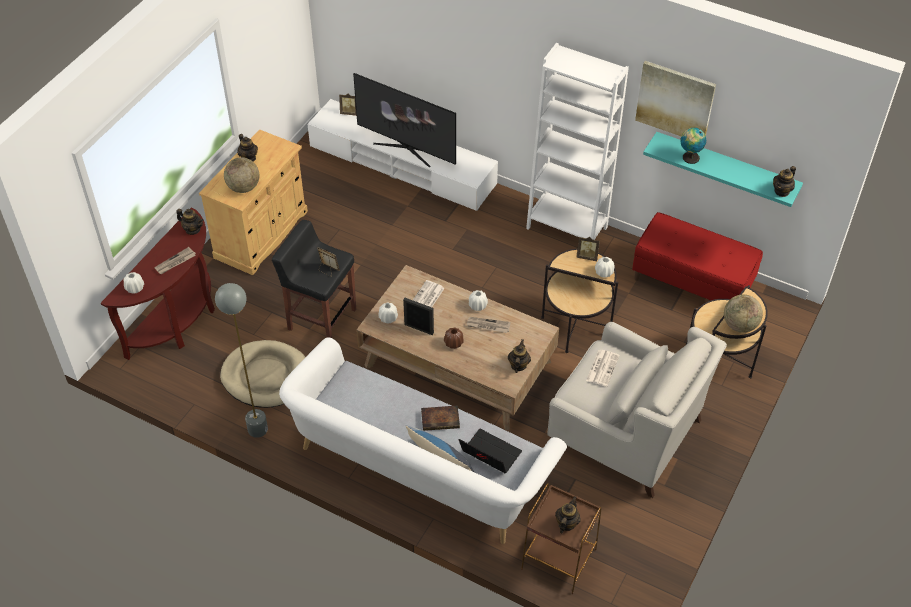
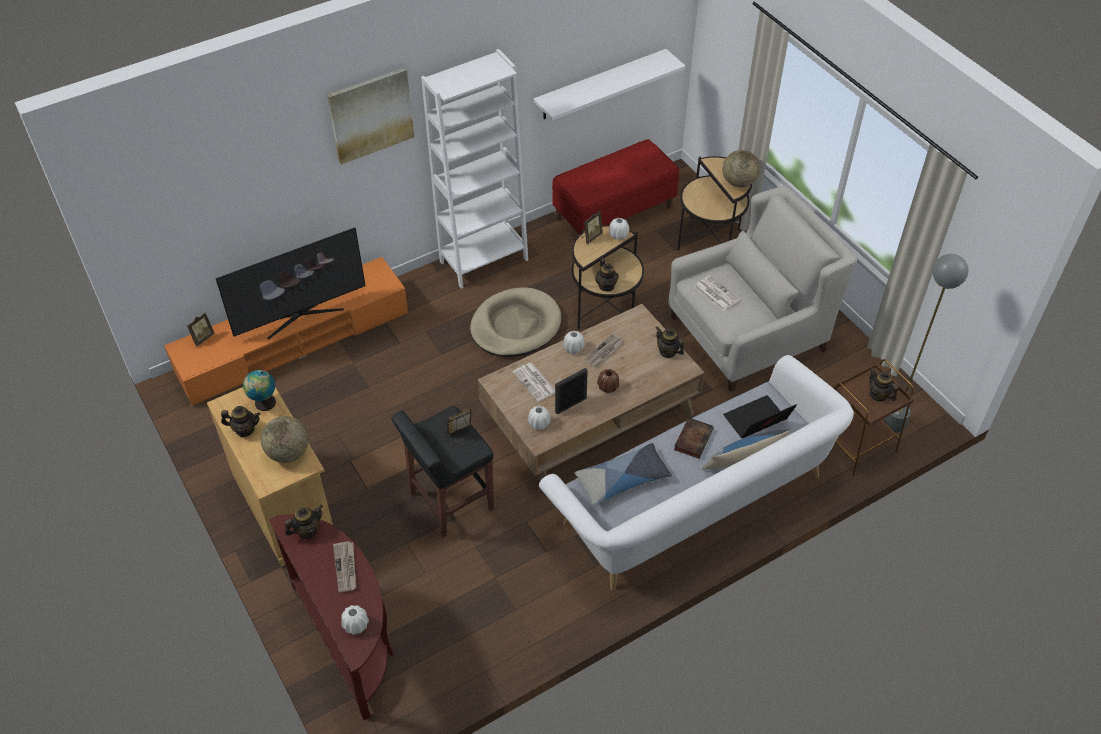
camera: 60 degrees left, 0 degrees up
(257, 429) = (560, 622): grey floor lamp -> grey floor lamp (894, 424)
(266, 376) = (493, 585): beige dog bed -> beige dog bed (515, 326)
(371, 392) = (623, 480): none -> pillow
(402, 166) = (294, 342): white tv stand -> orange tv stand
(675, 101) = (546, 53): picture -> picture (371, 115)
(689, 157) = (583, 94): globe -> globe (264, 403)
(726, 167) = (600, 84): turquoise shelf -> white shelf
(782, 191) = (667, 63): teapot -> teapot (606, 286)

